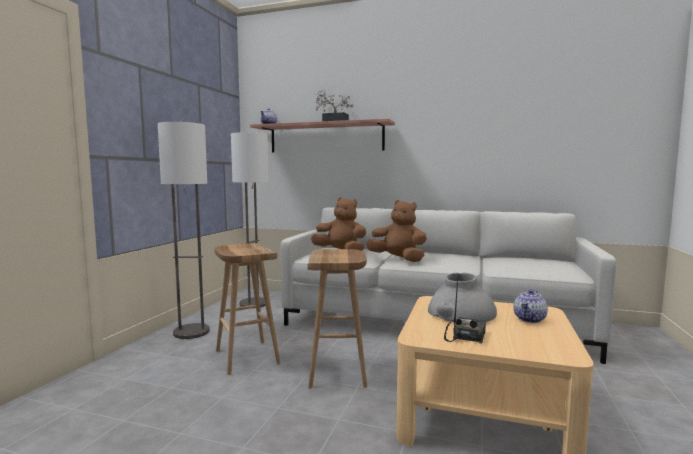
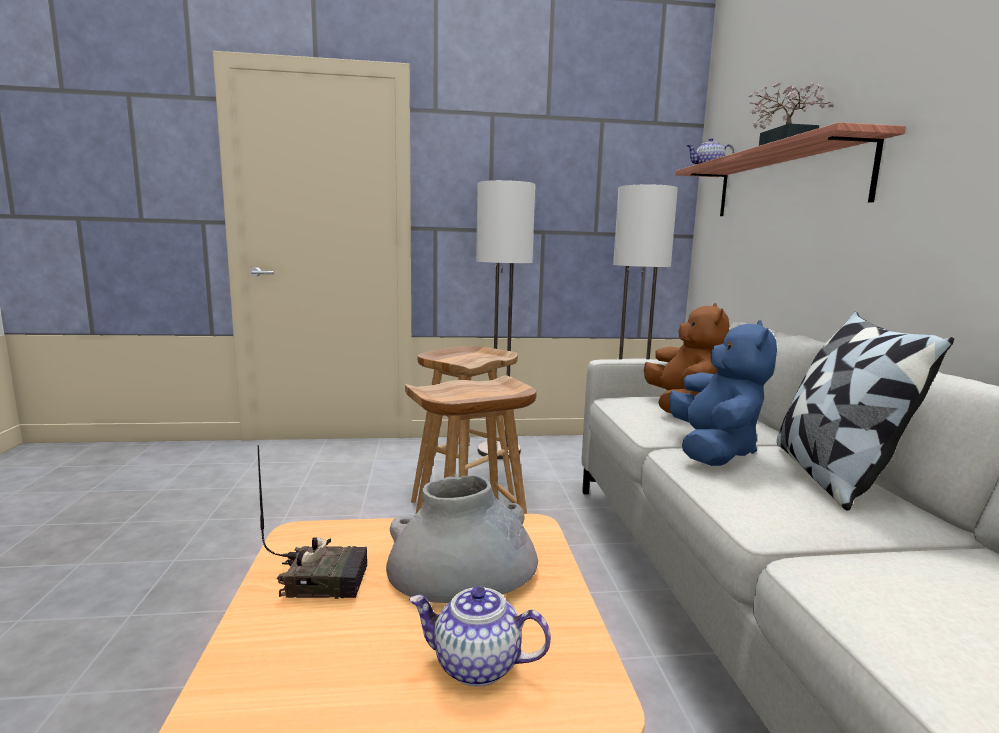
camera: 65 degrees right, 5 degrees up
(398, 259) = (713, 450): brown plush toy -> blue plush toy
(434, 254) = (830, 475): none -> pillow

